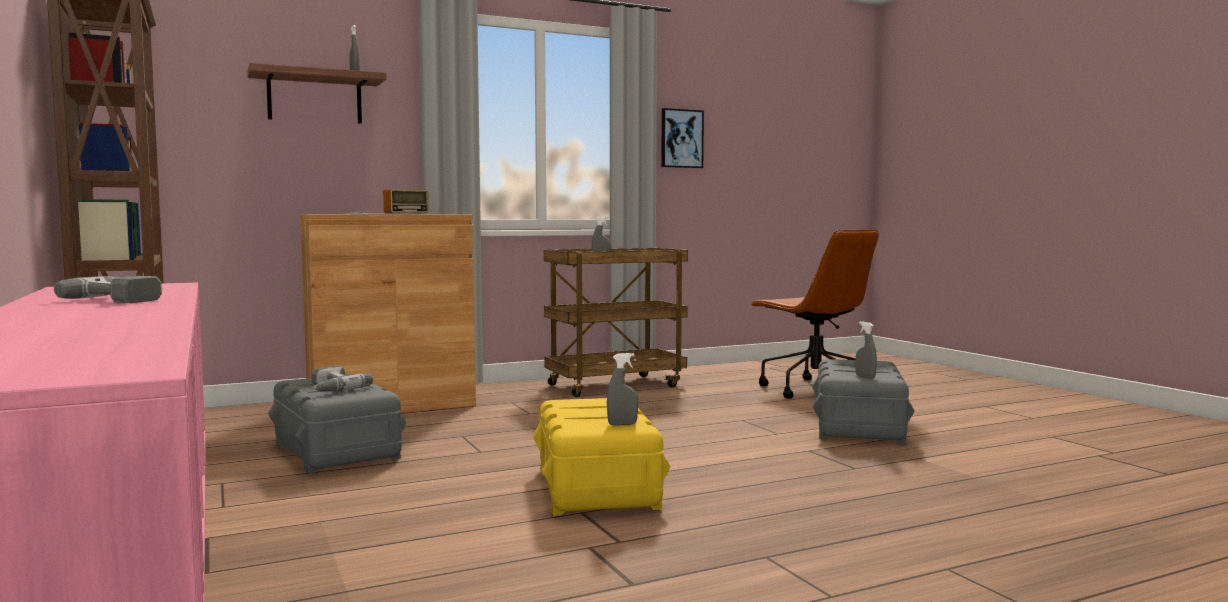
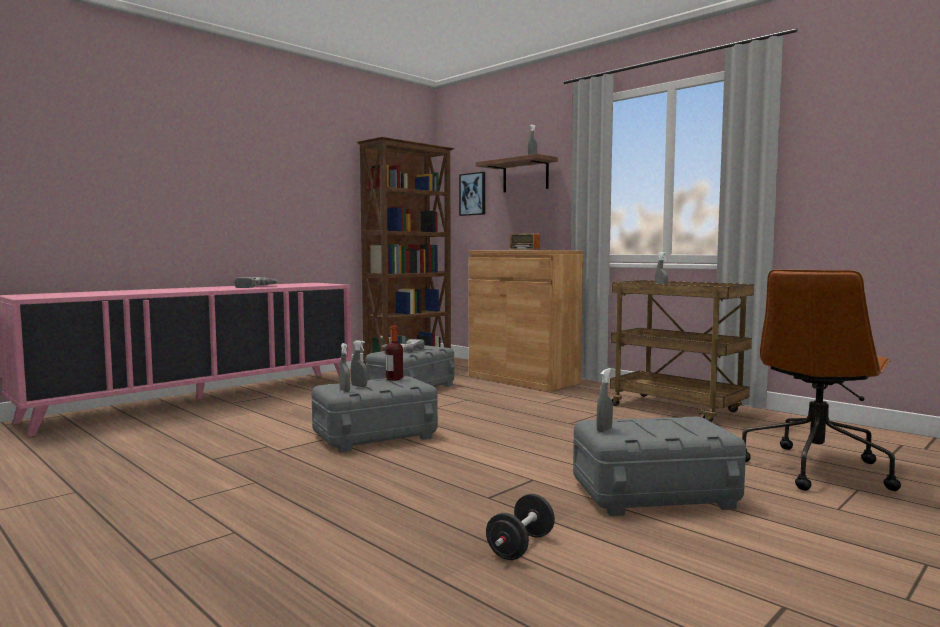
camera: 70 degrees right, 0 degrees up
(566, 404) = (394, 379): none -> bottle
(595, 488) = (375, 436): yellow storage box -> grey storage box
(597, 418) = (359, 386): none -> grey spray bottle
(681, 138) = (823, 165): picture -> picture (473, 194)
(972, 472) = (520, 546): none -> black dumbbell

